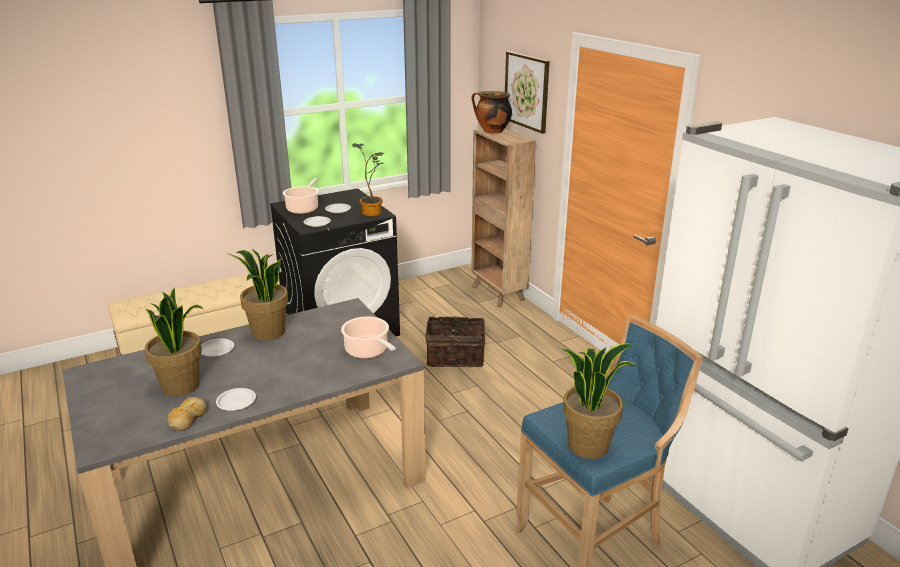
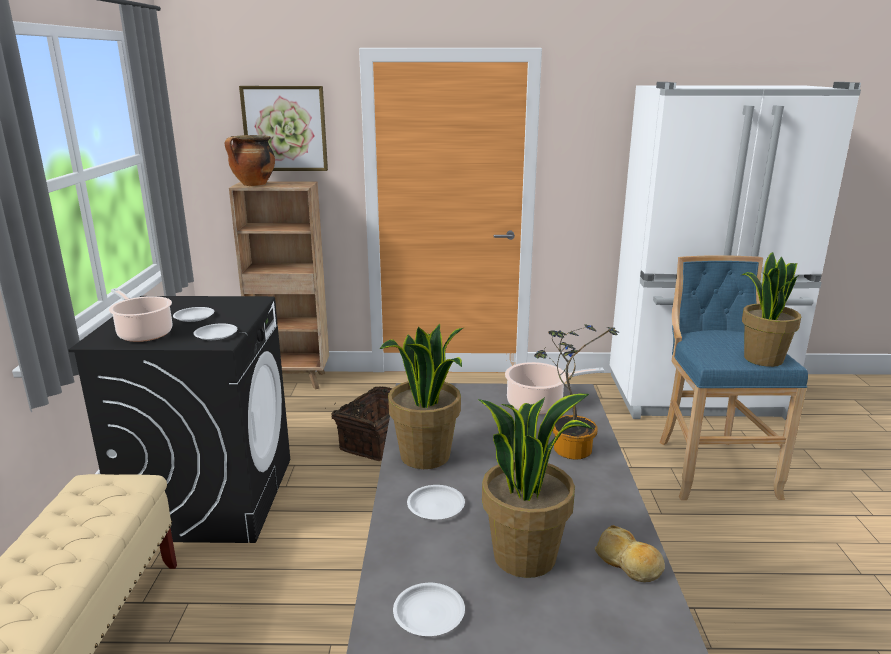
camera: 60 degrees left, 5 degrees down
(236, 402) = (603, 513): white plate -> white plate (429, 613)
(373, 212) = (240, 303): potted plant -> potted plant (568, 447)

